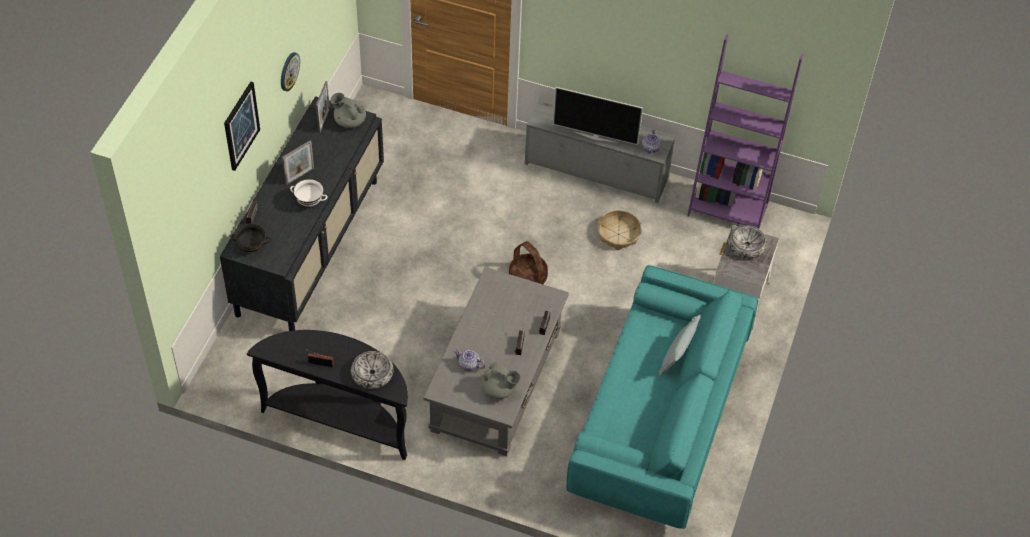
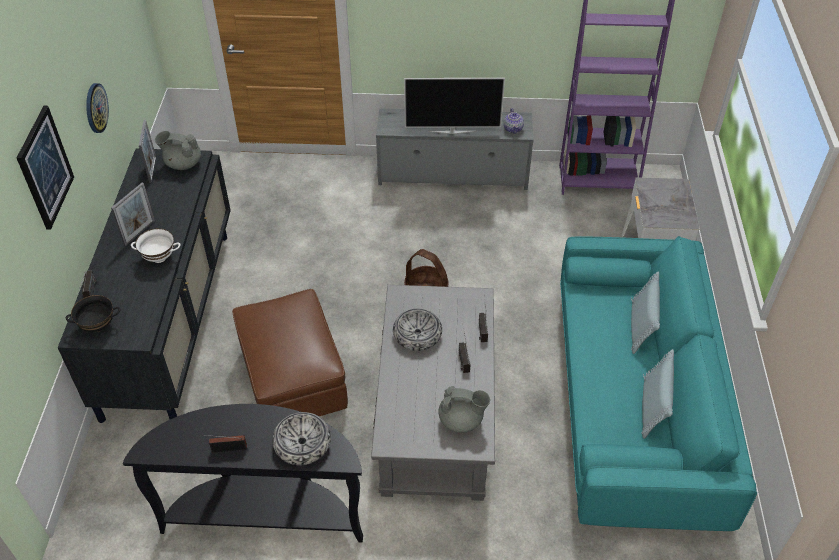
camera: 15 degrees left, 5 degrees down
(393, 323) = (293, 380): none -> brown ottoman
(469, 365) = (413, 400): teapot -> none
(618, 234) = (502, 227): basket -> none
(653, 421) = (653, 408): none -> blue pillow
(746, 246) = (660, 194): bowl -> bowl (417, 334)

